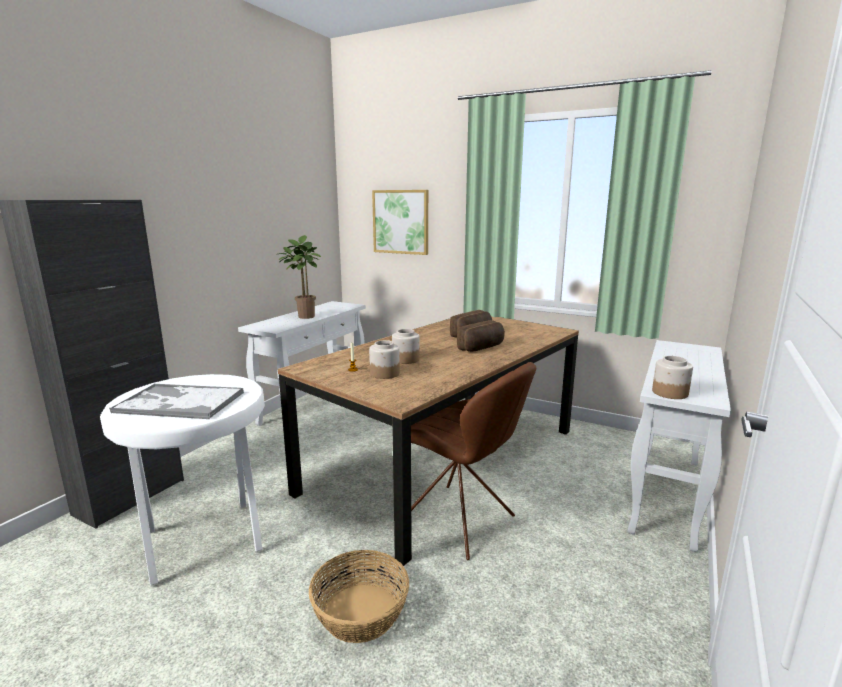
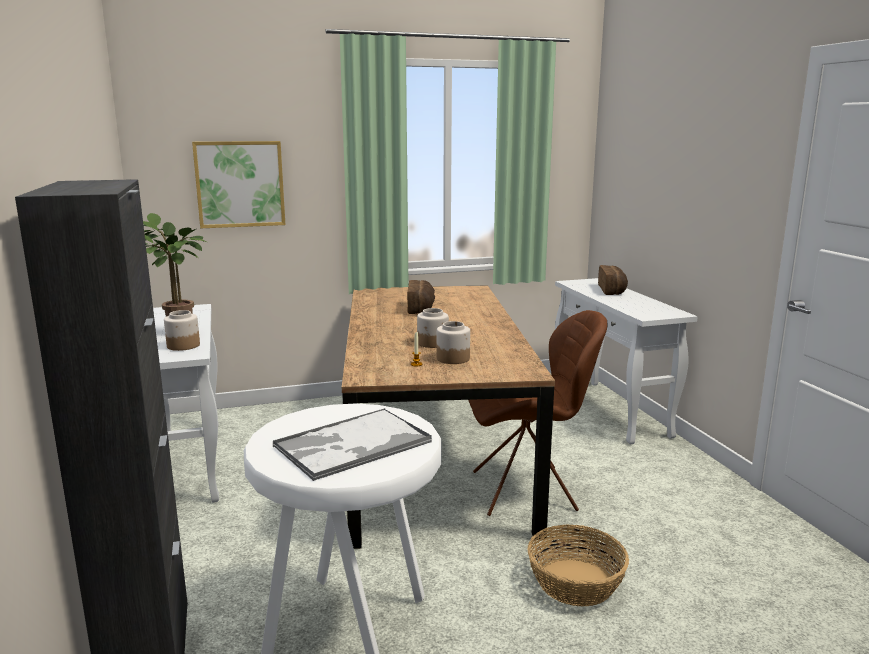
camera: 45 degrees left, 0 degrees up
(482, 348) = (462, 317): bread -> bread (613, 290)
(669, 393) = (651, 315): jar -> jar (183, 346)

